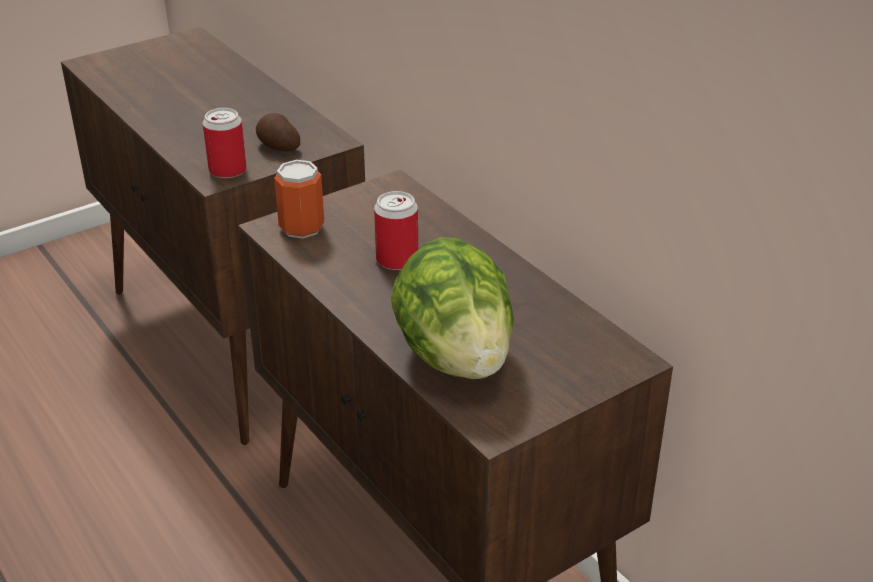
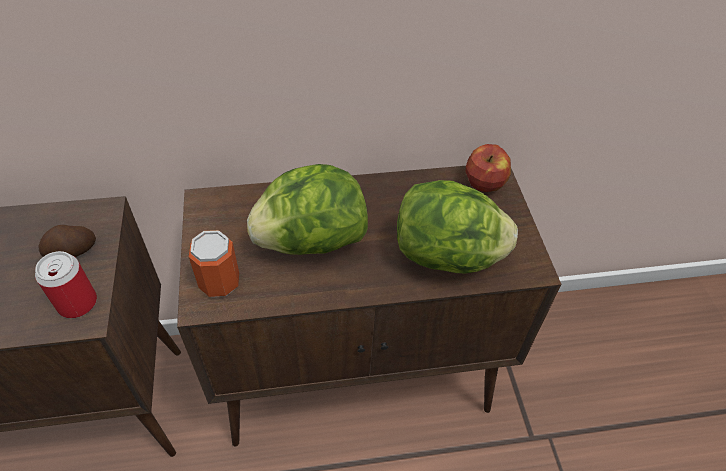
camera: 65 degrees left, 15 degrees up
(397, 260) = (311, 241): can -> lettuce
(608, 354) = (484, 183): none -> apple

